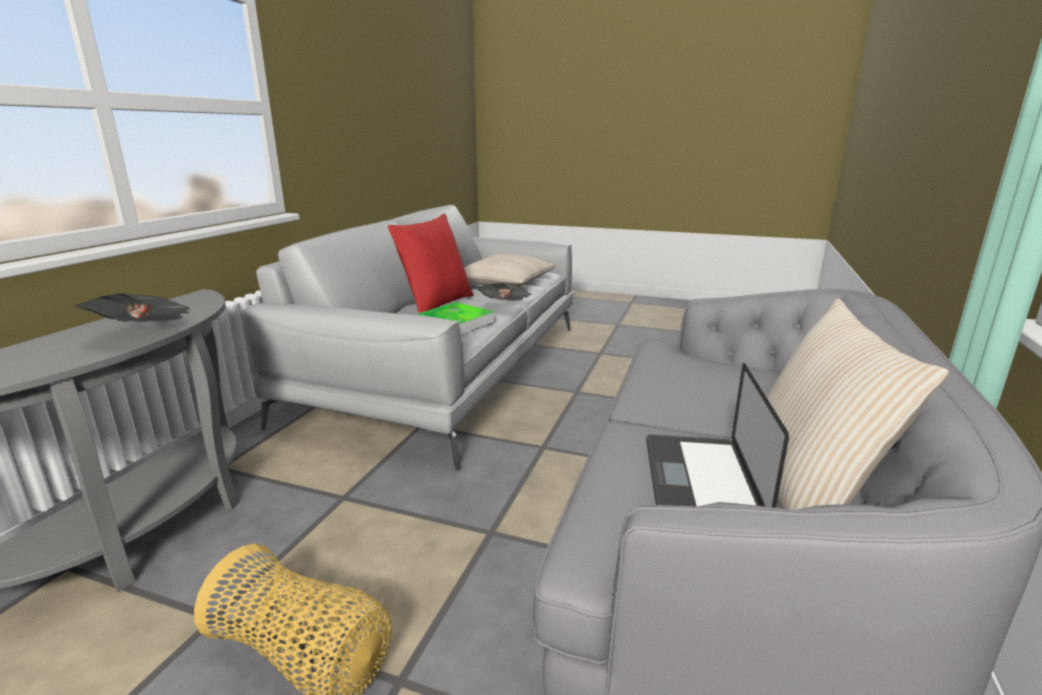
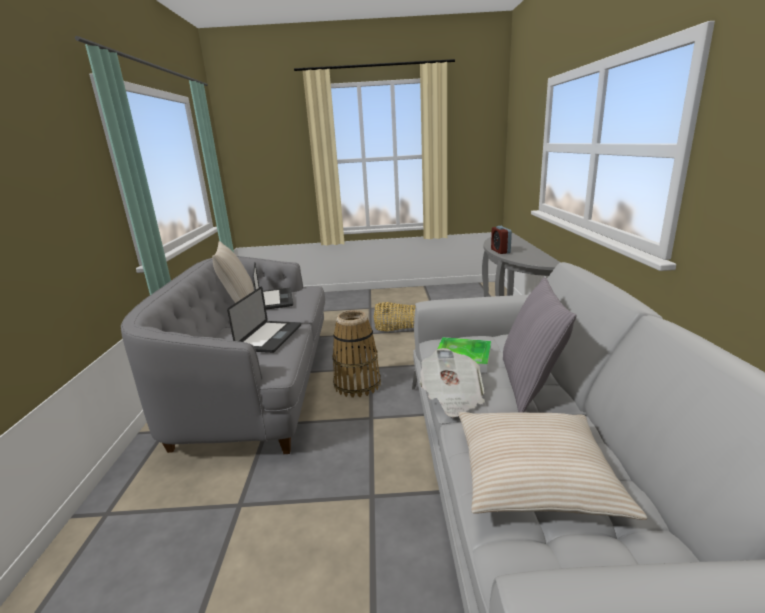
camera: 160 degrees right, 0 degrees up
(146, 334) = (500, 251): newspaper -> alarm clock
(436, 304) = (530, 384): red pillow -> grey pillow
(534, 501) = (357, 384): none -> basket
(681, 378) = (270, 337): none -> laptop

